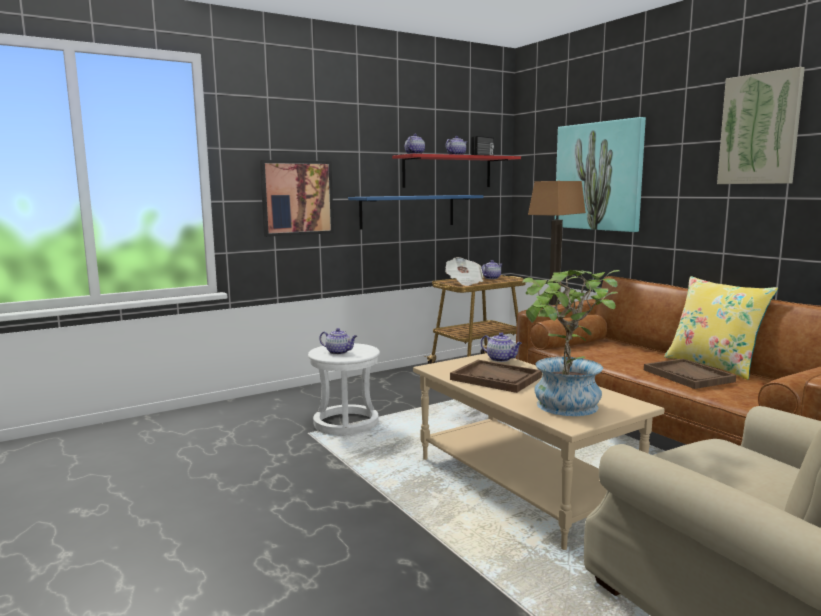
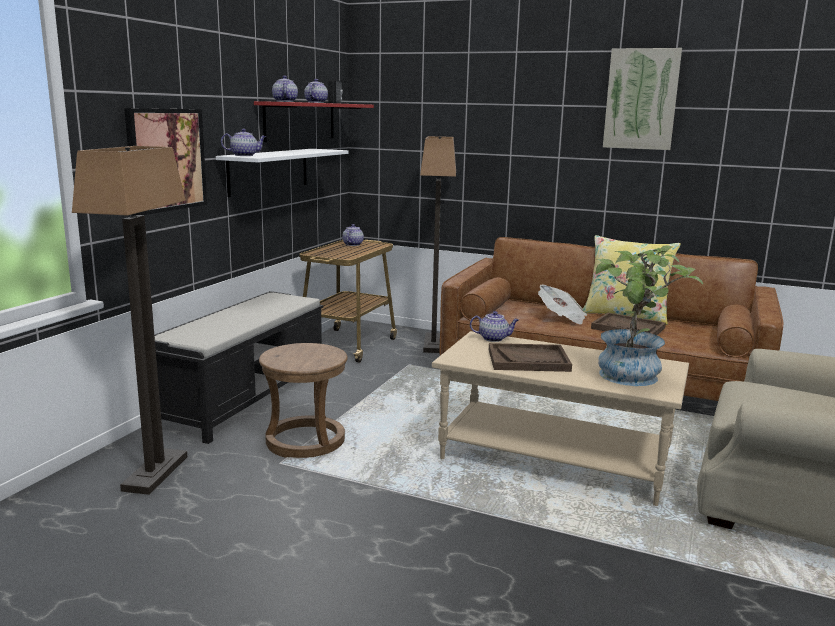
camera: 35 degrees left, 5 degrees up
(231, 420) = (155, 473): none -> floor lamp
(339, 352) = (301, 358): teapot -> teapot (245, 155)
(346, 423) = (305, 441): white stool -> brown stool
(349, 388) = (245, 398): none -> black bench
(408, 211) = (269, 171): blue shelf -> white shelf
(464, 282) = (337, 253): newspaper -> newspaper (561, 318)
(599, 176) = (468, 132): picture -> none

